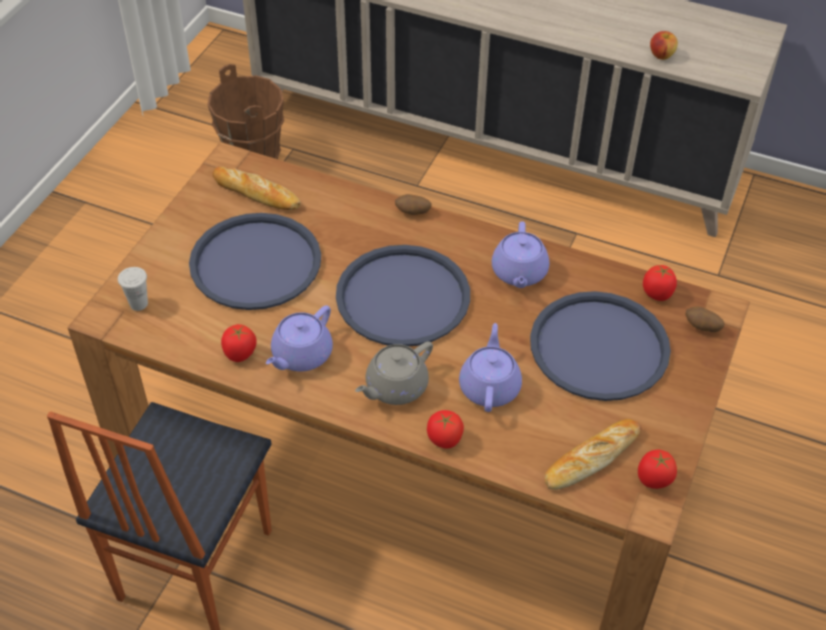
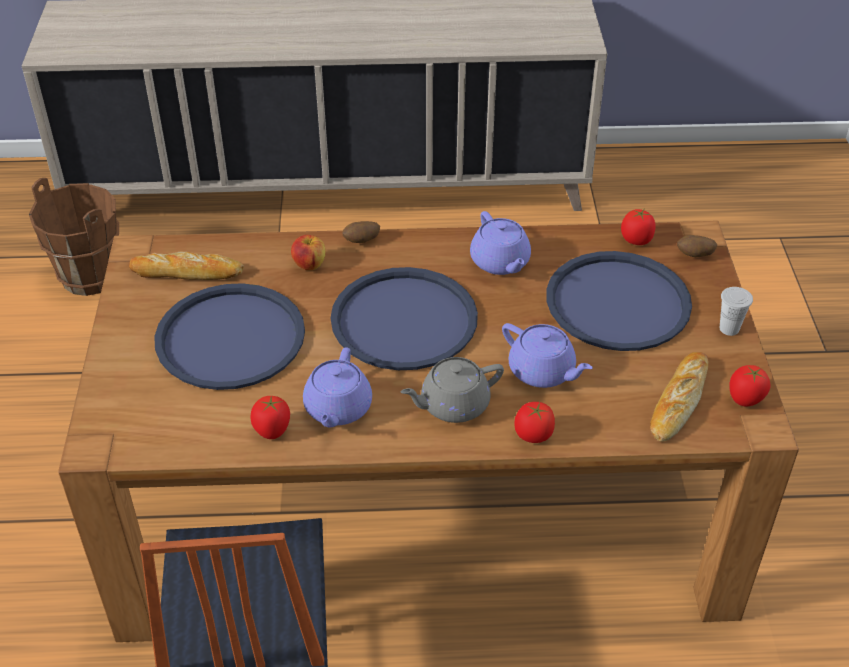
camera: 25 degrees left, 5 degrees down
(138, 304) = (127, 420): white cup -> white cup (729, 328)
(395, 387) = (453, 405): grey teapot -> grey teapot turned 45 degrees clockwise
(489, 386) = (543, 372): purple teapot -> purple teapot turned 150 degrees clockwise
(661, 55) = (499, 42): apple -> apple (309, 265)

